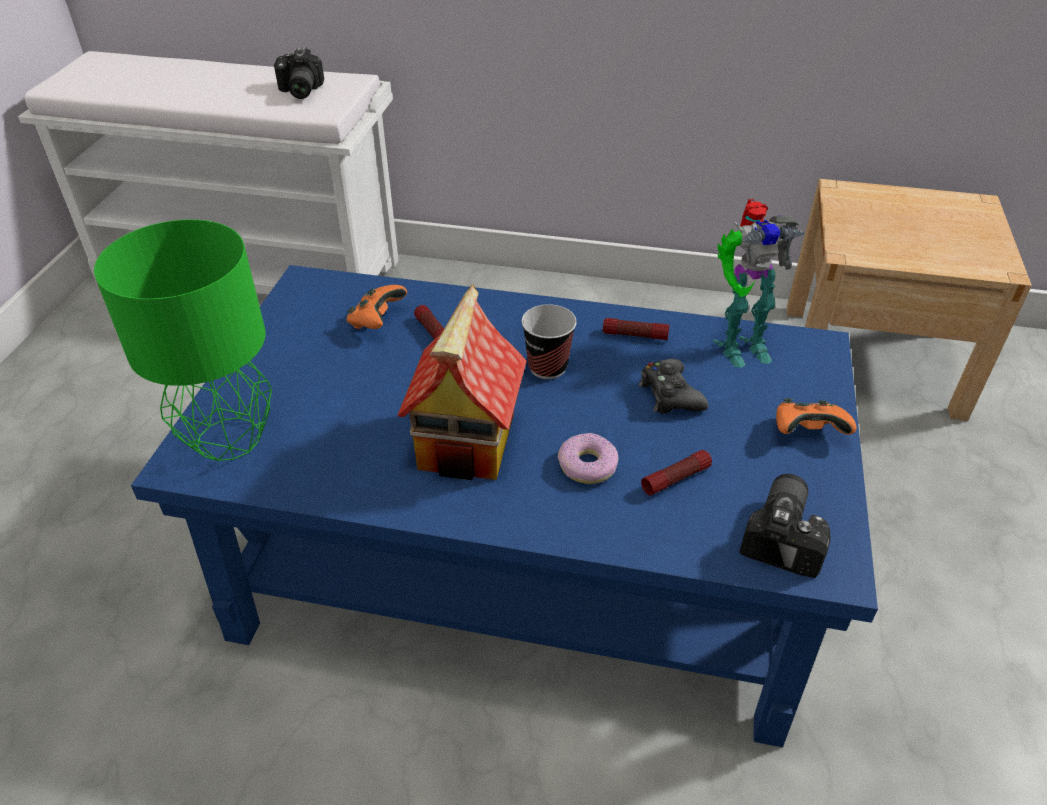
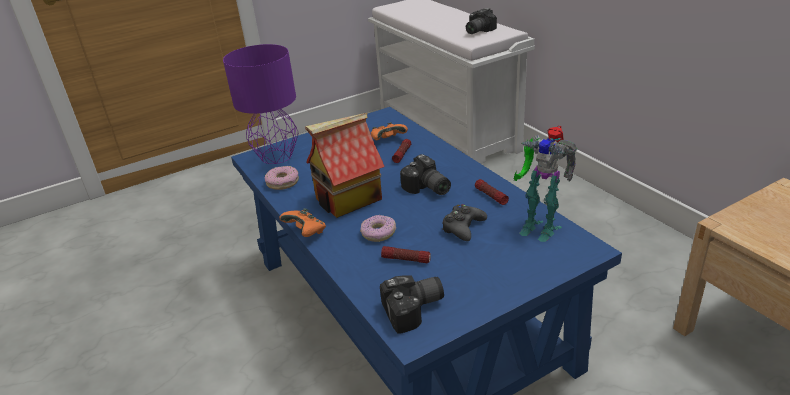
camera: 50 degrees right, 10 degrees down
(228, 437) = (277, 156): green table lamp -> purple table lamp
(317, 476) = (282, 182): none -> donut
(547, 367) = (426, 189): cup -> camera
(807, 432) = (505, 280): orange game controller -> orange game controller (306, 232)

